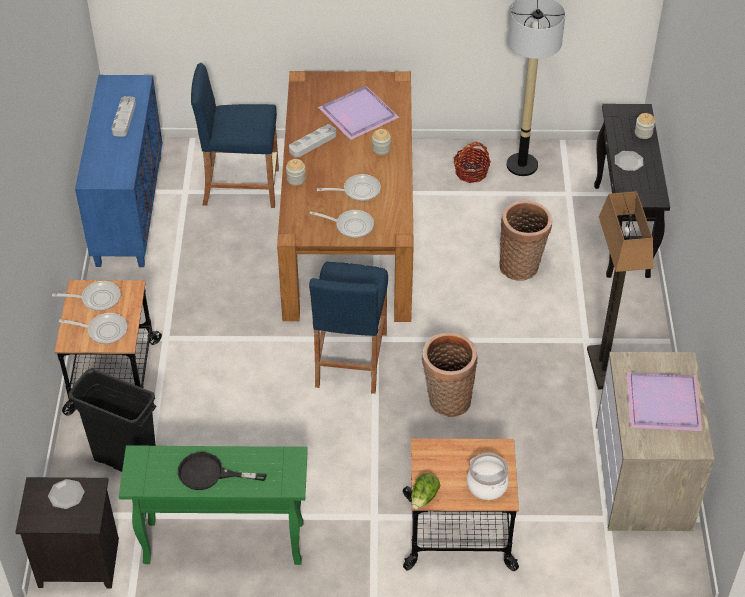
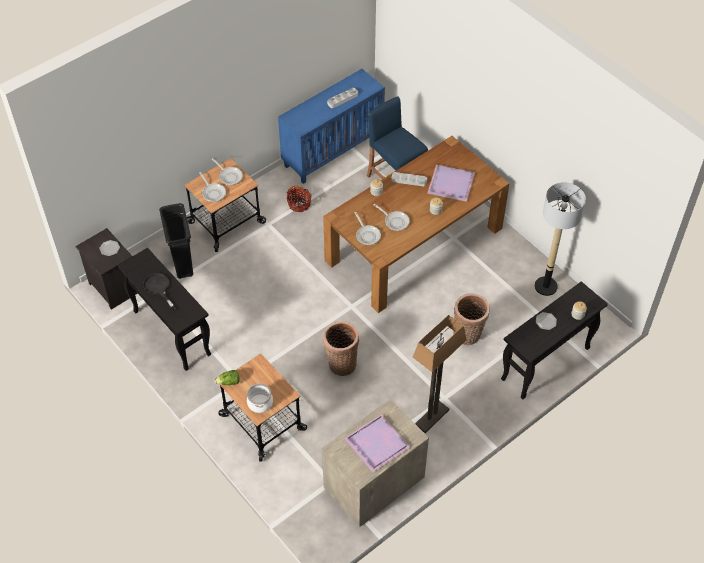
camera: 50 degrees right, 5 degrees up
(222, 543) = (171, 332): green console table -> black console table
(350, 359) = (328, 305): blue stool -> none
(471, 172) = (514, 267): basket -> basket (299, 204)

